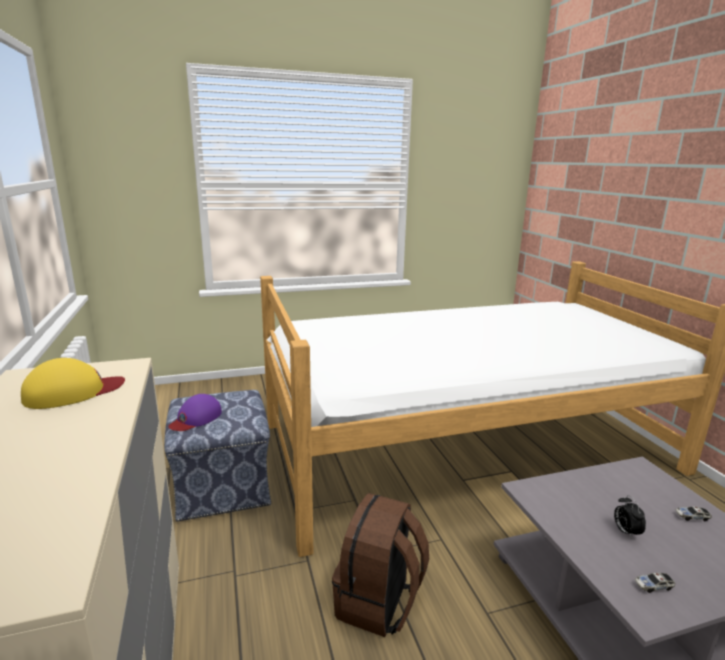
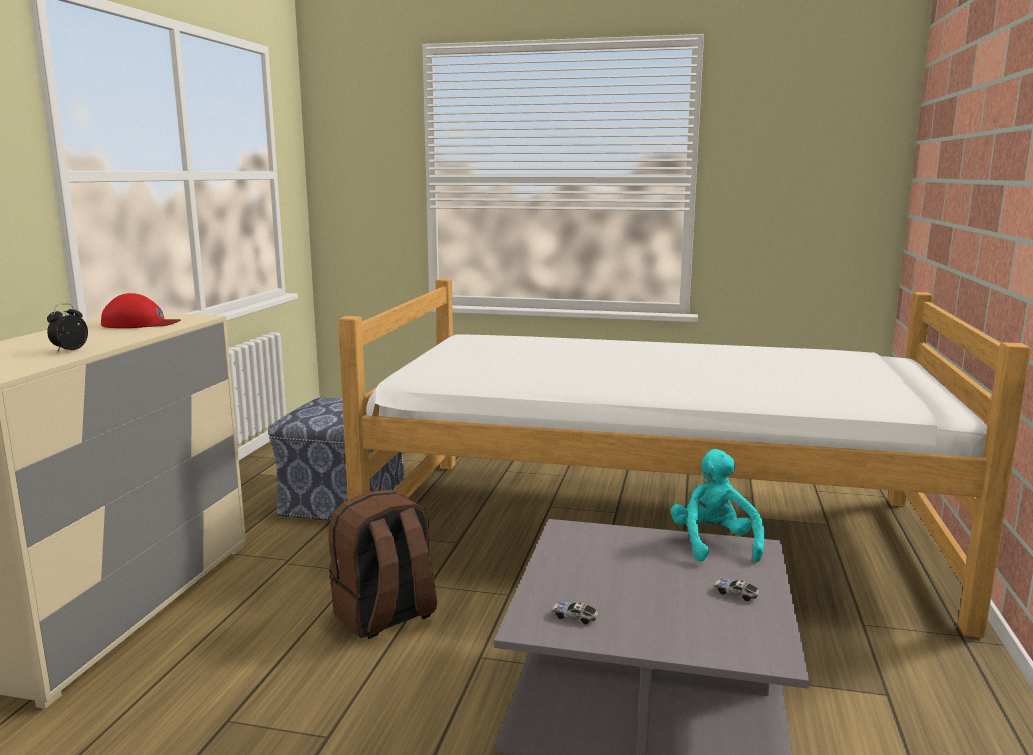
camera: 30 degrees right, 5 degrees down
(73, 392) = (140, 324): yellow cap -> red cap
(196, 418) = (312, 411): purple cap -> none
(619, 472) = (714, 544): none -> turquoise plush toy
(625, 531) = (622, 581): alarm clock -> alarm clock (69, 350)

